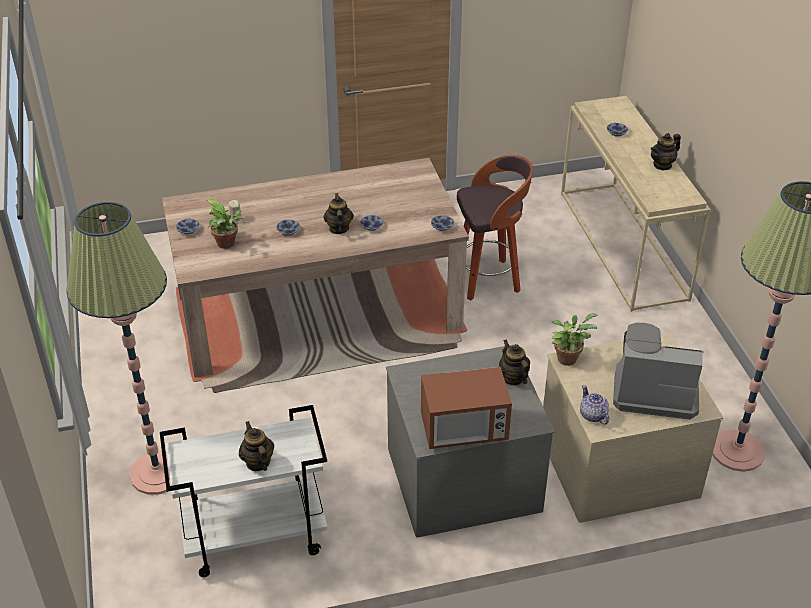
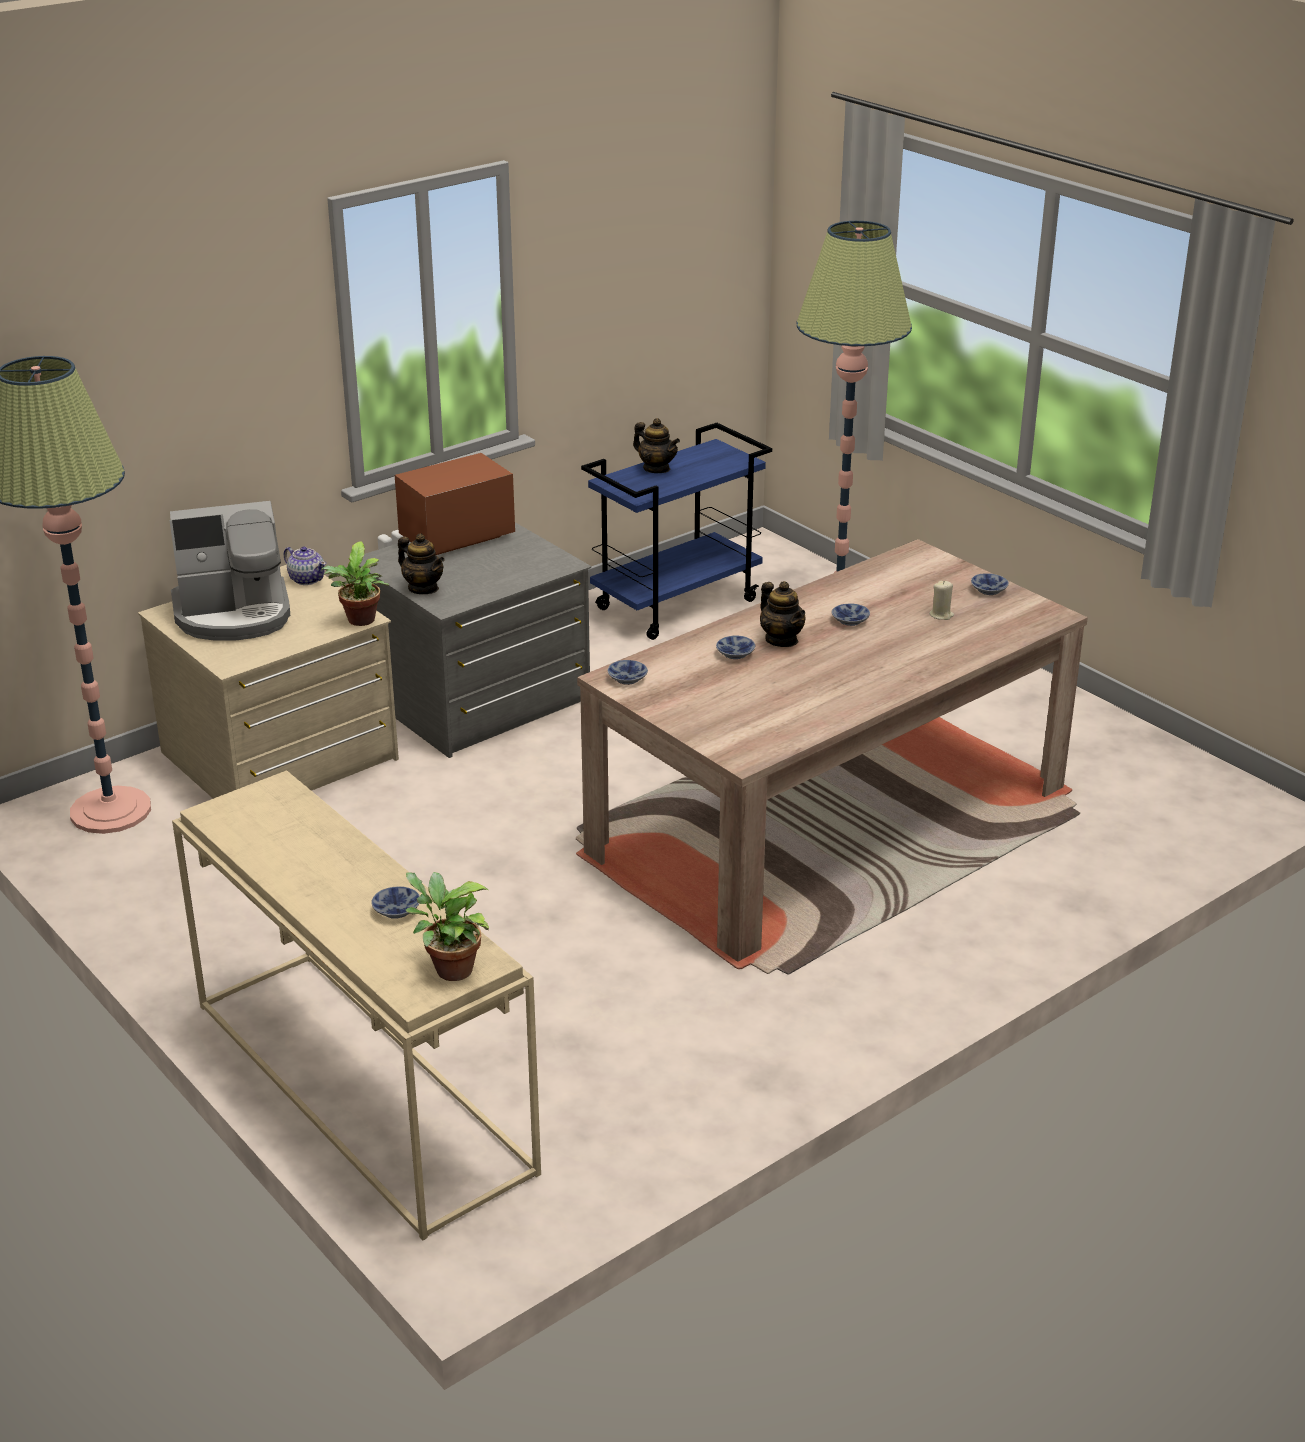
camera: 155 degrees right, 10 degrees down
(227, 244) = (913, 588): potted plant -> potted plant (449, 969)
(253, 538) = (677, 604): white cart -> blue cart
(488, 279) = (589, 941): stool -> none
(662, 165) = (279, 863): teapot -> none

